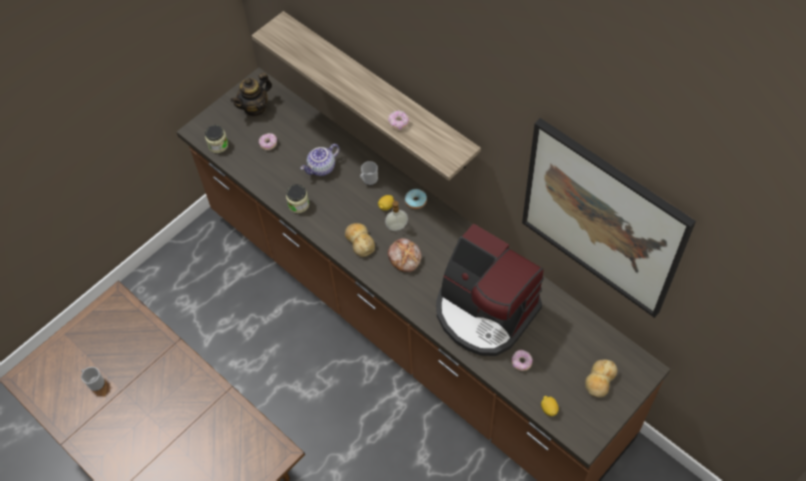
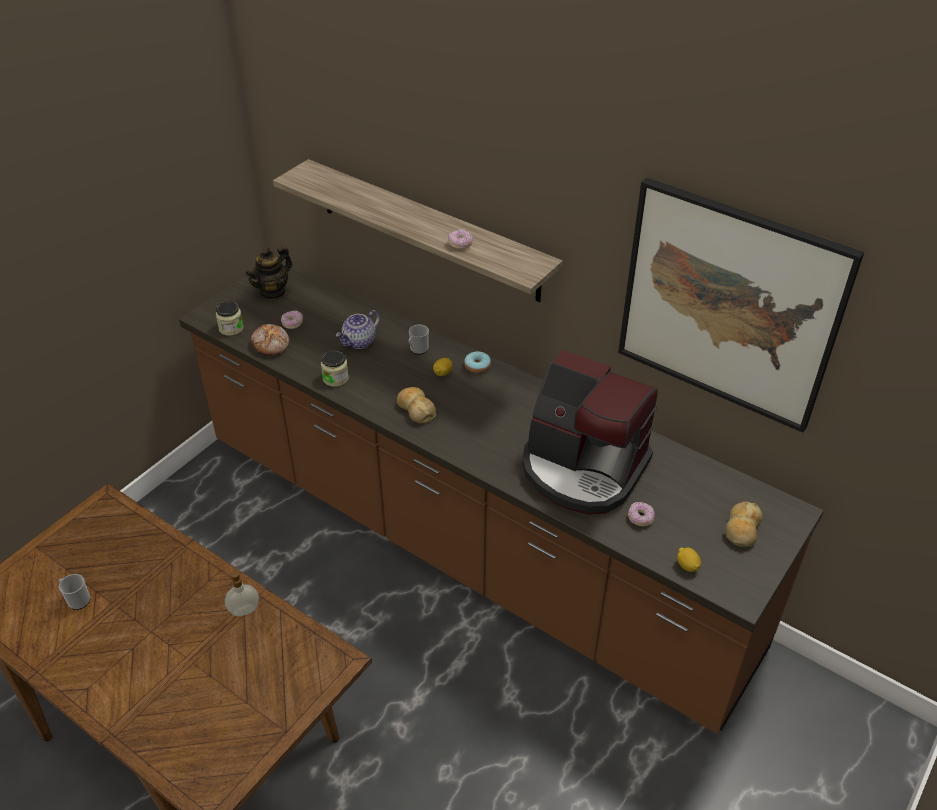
camera: 10 degrees left, 15 degrees down
(396, 226) = (458, 391): soap dispenser -> soap dispenser (244, 610)
(405, 257) = (474, 421): bread -> bread (271, 344)

